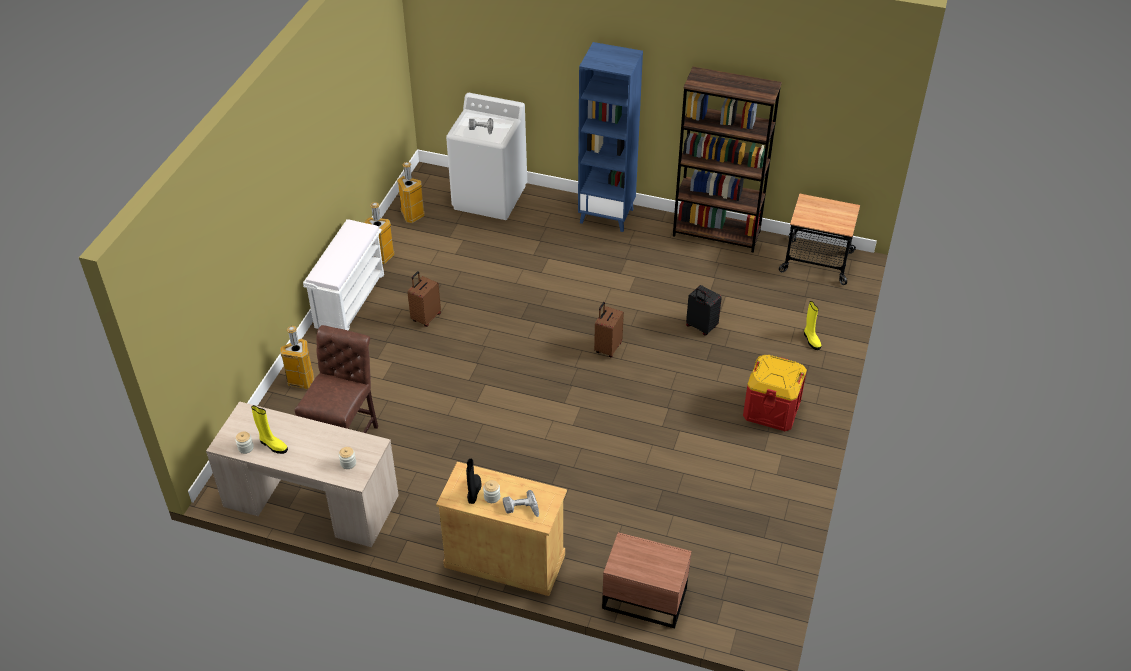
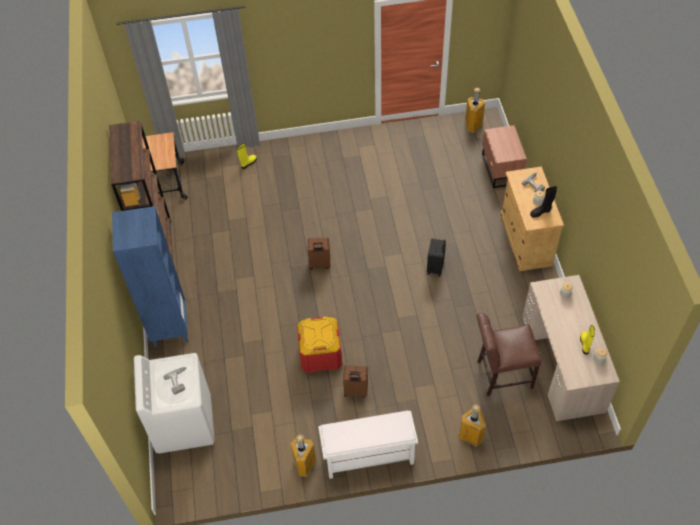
camera: 115 degrees left, 10 degrees up
(411, 215) = (238, 473): trash can -> trash can (472, 126)
(700, 327) = (268, 222): black suitcase -> black suitcase (436, 268)
(771, 409) = (323, 162): red storage box -> red storage box (320, 354)

